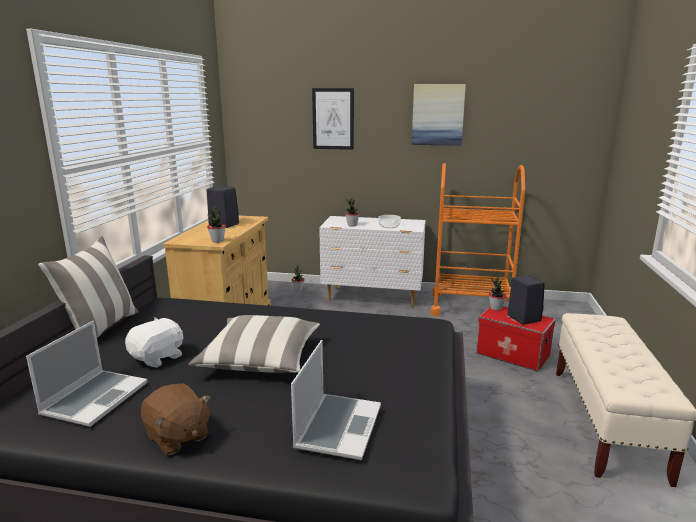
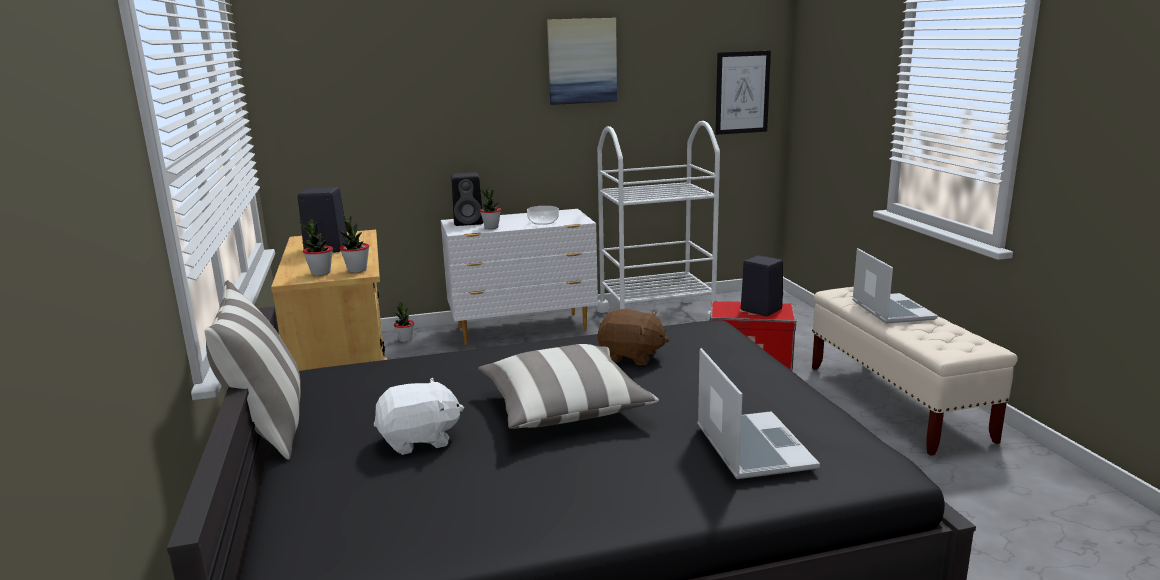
camera: 25 degrees left, 0 degrees up
(95, 398) = (401, 506): laptop -> laptop (890, 310)
(158, 358) = (419, 440): white plush toy -> white plush toy turned 60 degrees clockwise
(177, 437) = (581, 511): brown plush toy -> brown plush toy (631, 356)
(333, 119) = (432, 74): picture -> picture (742, 92)
(344, 220) = (469, 222): none -> black speaker
(470, 307) = (656, 316): orange cart -> white cart
(496, 308) = (720, 305): potted plant -> potted plant (320, 273)

